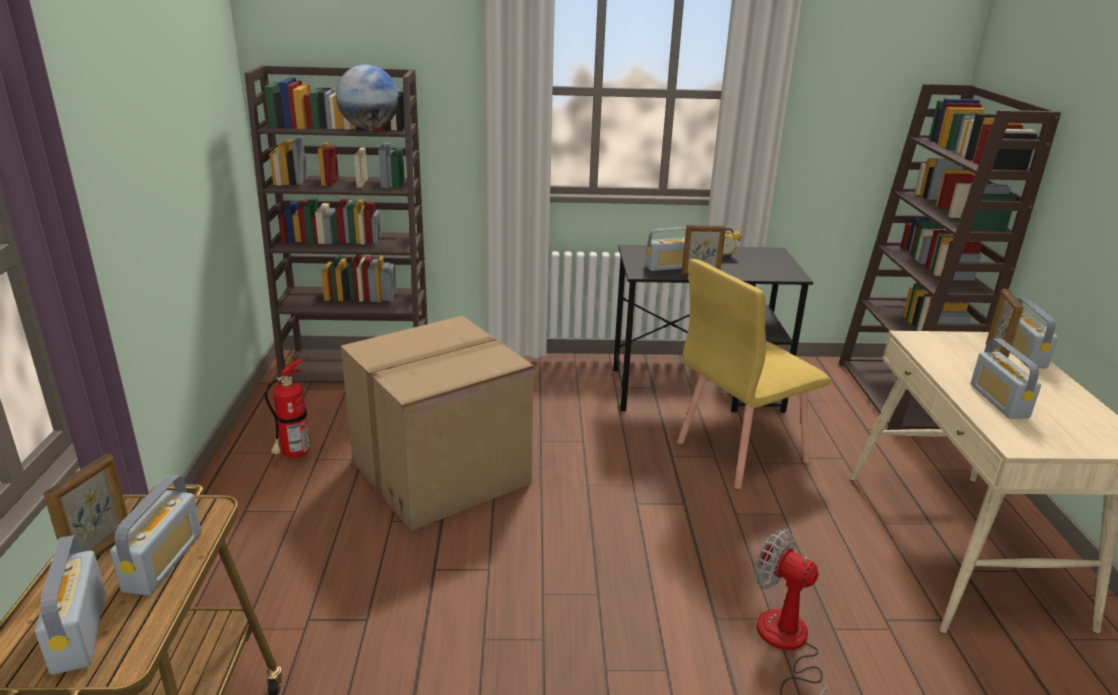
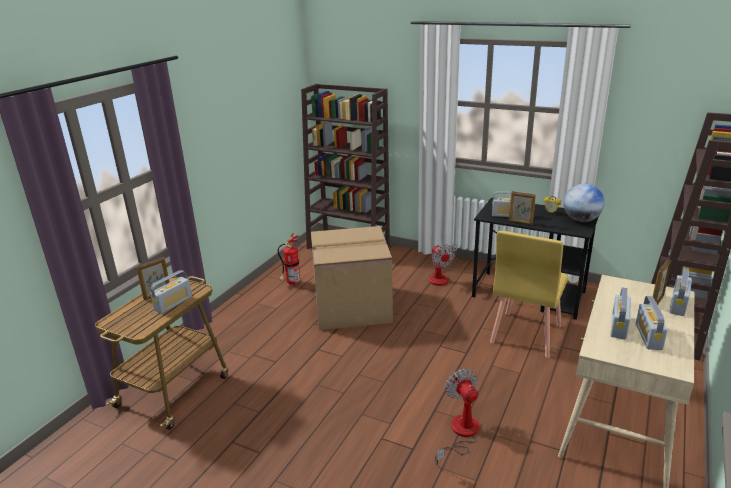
camera: 30 degrees right, 0 degrees up
(79, 632) = (134, 319): radio -> radio (648, 336)
(370, 128) = (358, 119): globe -> globe (581, 220)
(551, 389) = (441, 277): none -> fan
(740, 451) = (525, 334): yellow chair -> yellow chair turned 60 degrees counterclockwise

